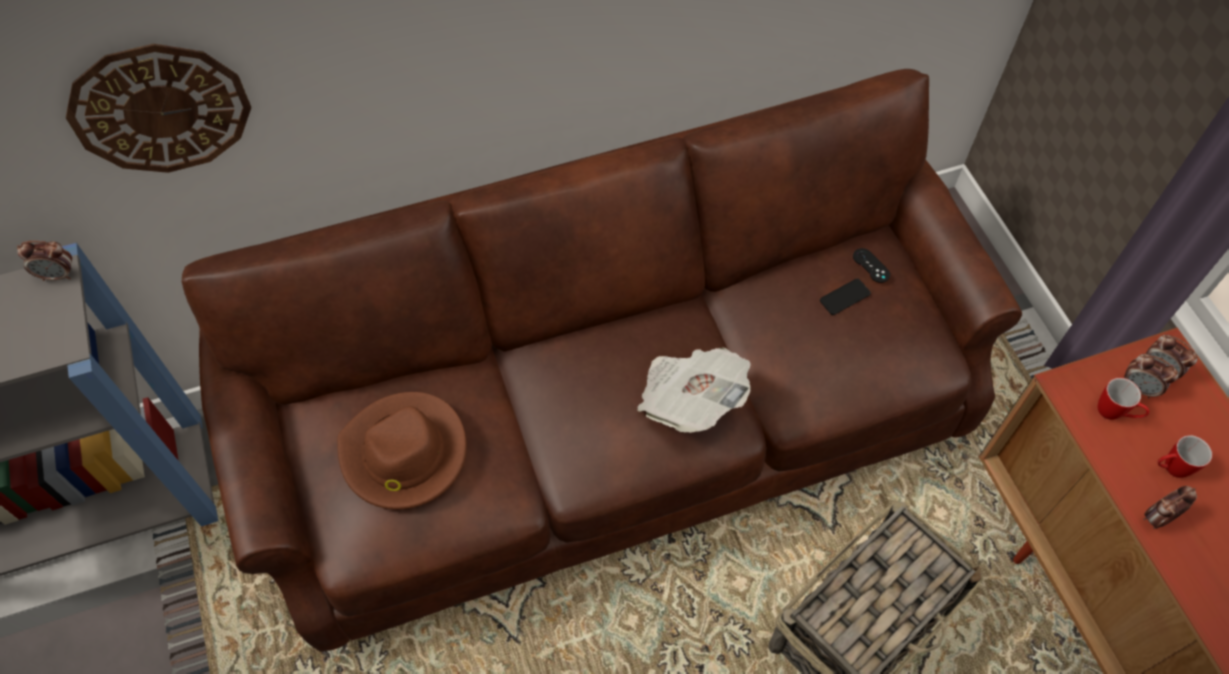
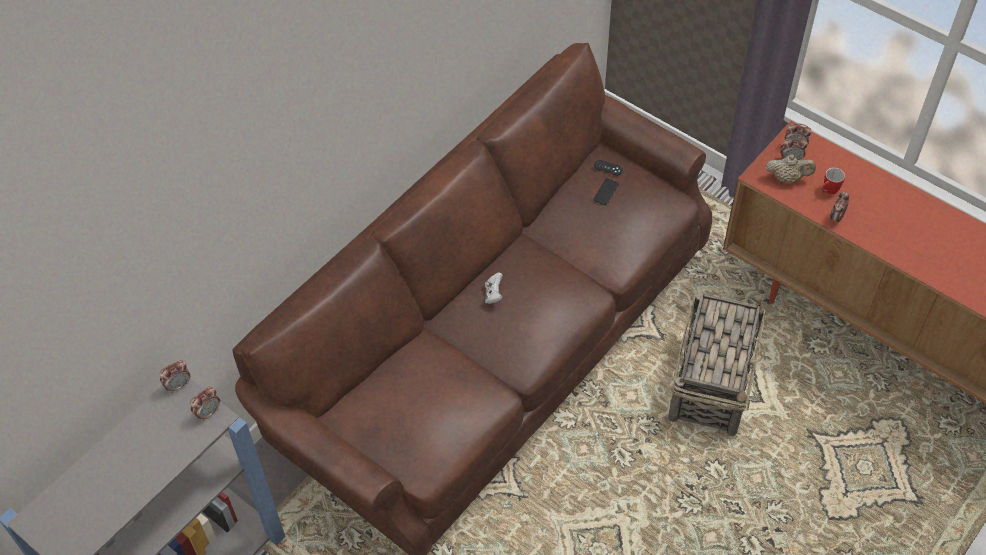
camera: 30 degrees left, 5 degrees down
(60, 331) = (208, 412): none -> alarm clock
(160, 109) = (216, 248): wall clock -> none
(404, 454) = (420, 400): brown hat -> none
(598, 360) = (493, 294): none -> white game controller
(690, 399) = (560, 288): newspaper -> none
(1114, 414) = (787, 178): mug -> beige teapot

